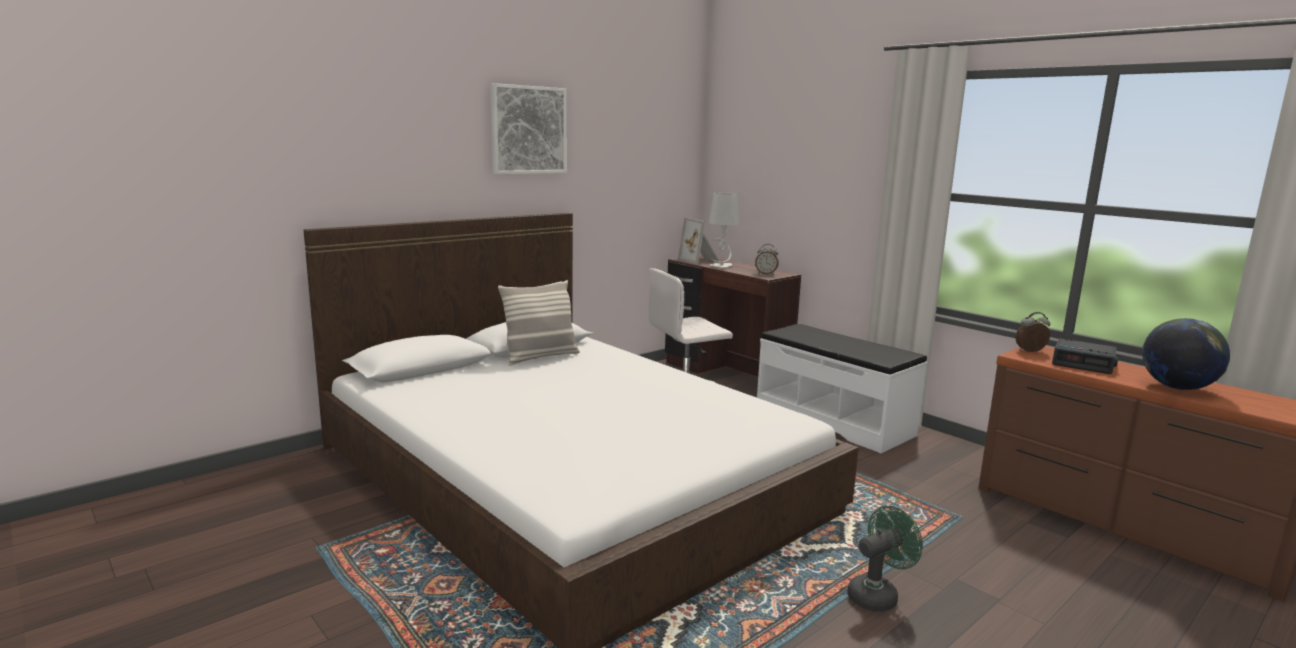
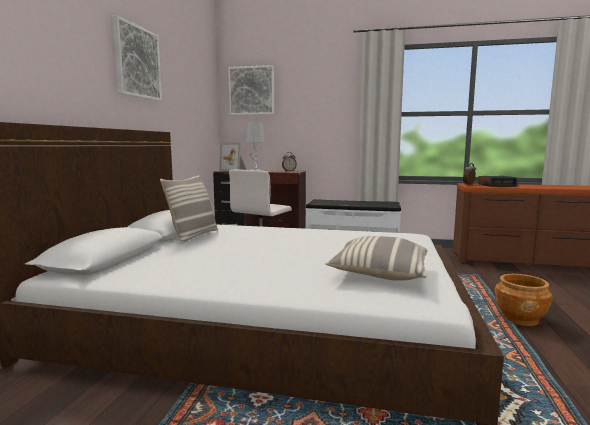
camera: 35 degrees left, 5 degrees down
(603, 459) = (379, 274): none -> pillow
(743, 139) = (251, 91): none -> picture
(877, 595) = (519, 318): green fan -> brown planter
(1177, 388) = (545, 187): globe -> none

